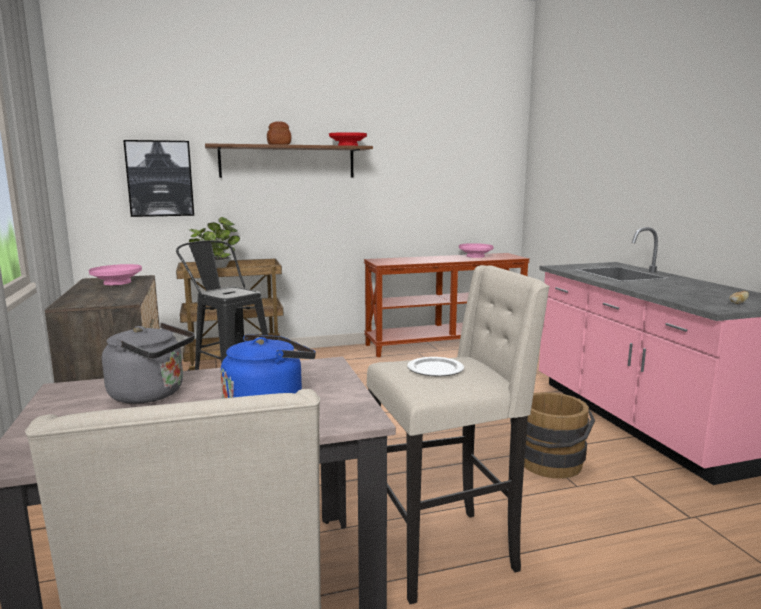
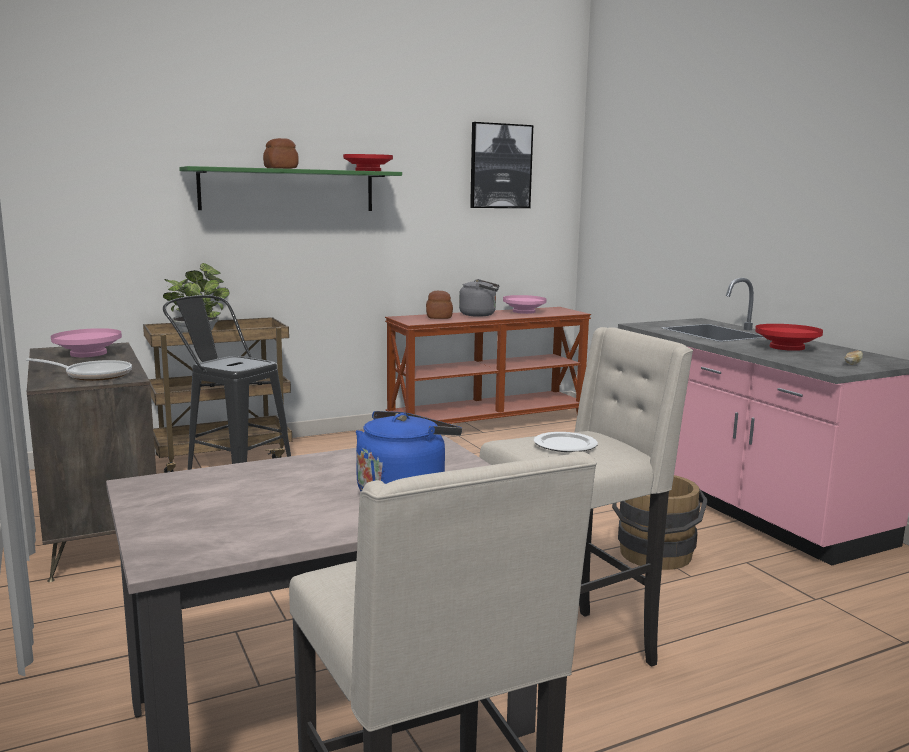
camera: 10 degrees left, 0 degrees up
(104, 298) = (94, 375): none -> frying pan
(152, 394) = (255, 485): grey kettle -> grey kettle (480, 315)
(160, 178) = (118, 211): picture -> picture (500, 166)
(287, 162) = (288, 190): brown shelf -> green shelf
(405, 259) = (439, 316): none -> bread
(680, 287) = (786, 347): none -> red bowl

